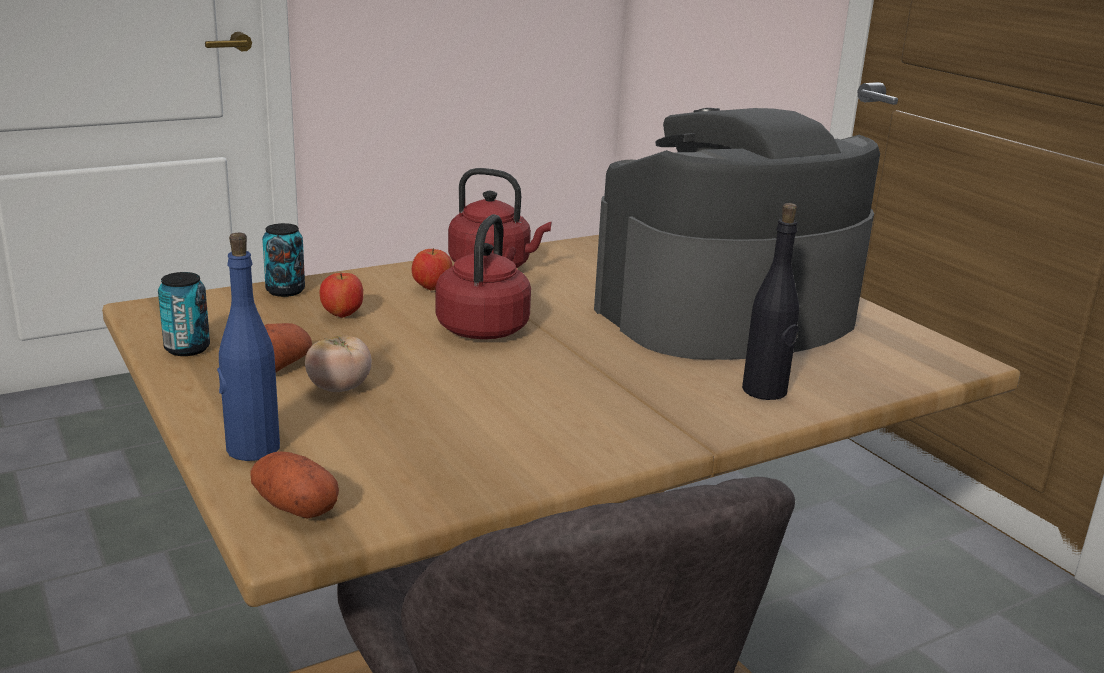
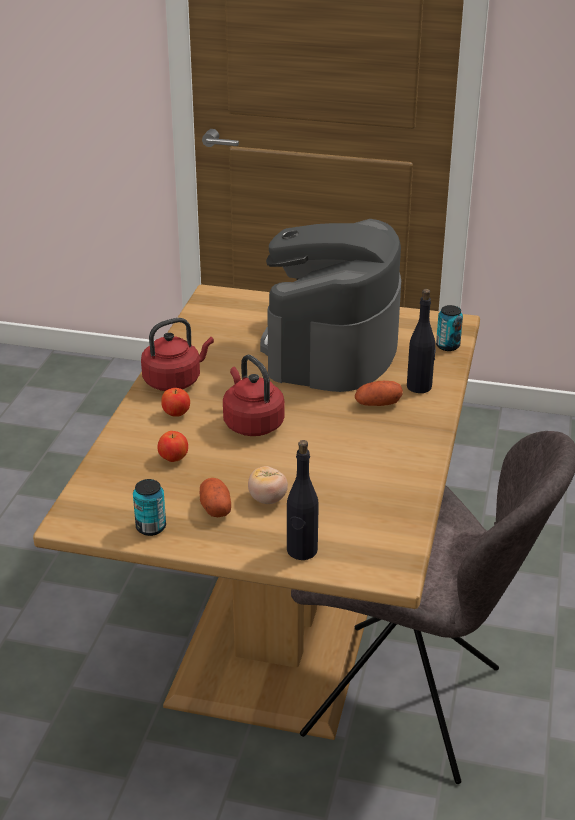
camera: 45 degrees left, 10 degrees up
(252, 449) = (302, 551): blue bottle -> black bottle
(285, 291) = (109, 463): can -> can (447, 346)
(294, 506) = (372, 560): potato -> potato (378, 404)

